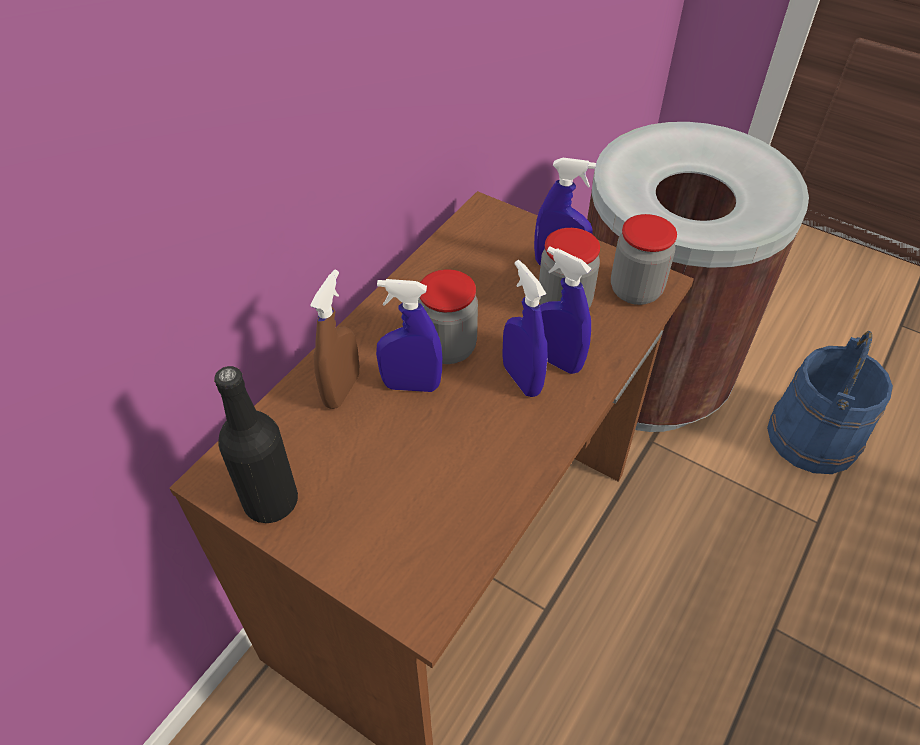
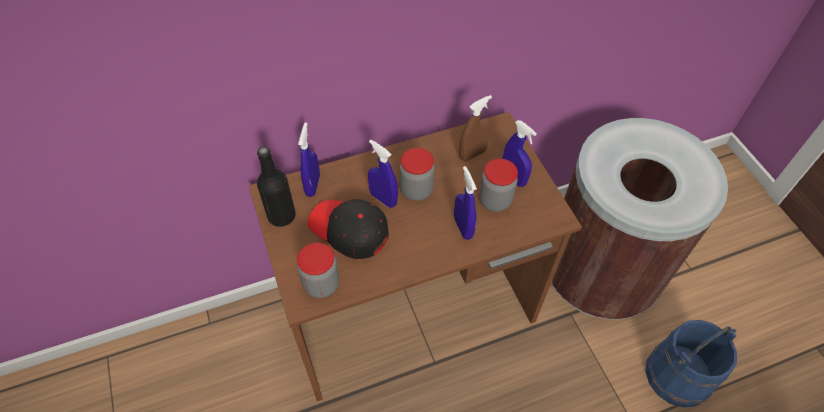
camera: 35 degrees right, 5 degrees up
(342, 390) = (351, 183): brown spray bottle -> brown spray bottle (472, 154)
(399, 458) = (349, 230): none -> black cap
(521, 379) = (437, 227): blue spray bottle -> blue spray bottle (313, 185)
(635, 290) = (541, 215): jar -> jar (321, 284)

